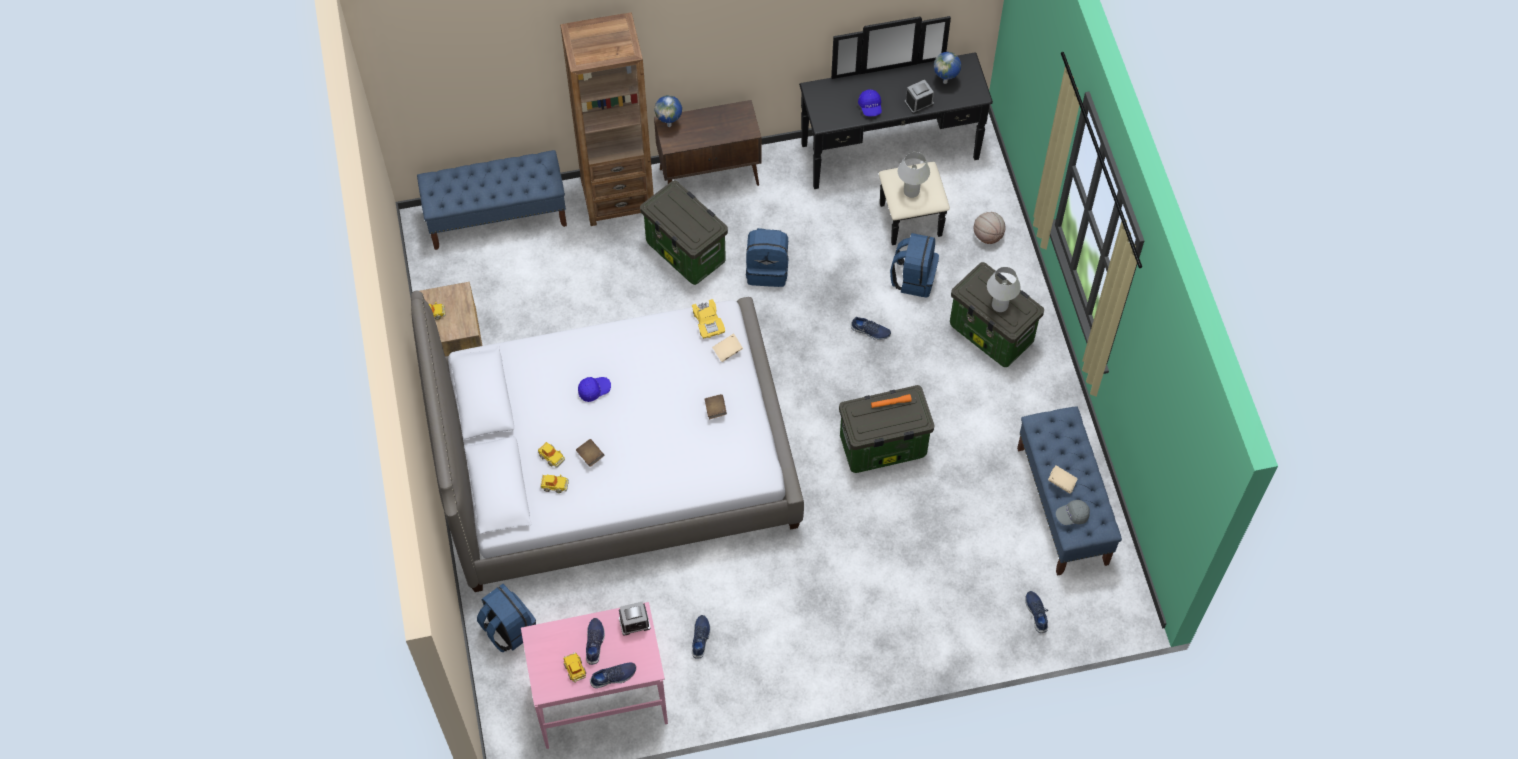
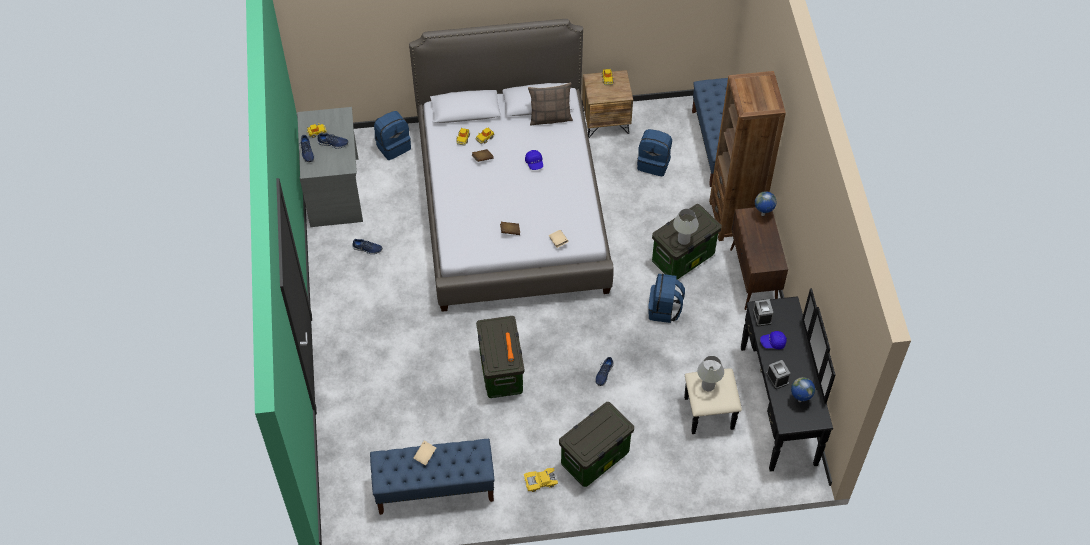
camera: 95 degrees right, 5 degrees down
(510, 377) = (550, 117): none -> pillow
(600, 698) = (335, 192): pink desk -> grey desk
(634, 623) = (342, 164): alarm clock -> alarm clock (762, 316)
(708, 322) = (584, 232): yellow toy car -> yellow toy car (540, 481)
(913, 278) = (651, 409): blue backpack -> blue backpack (654, 163)
(988, 236) = (690, 468): basketball -> none
(999, 305) = (590, 433): white table lamp -> white table lamp (683, 240)
(1037, 613) = (348, 458): blue shoe -> none
(1072, 515) = (396, 459): grey cap -> none

